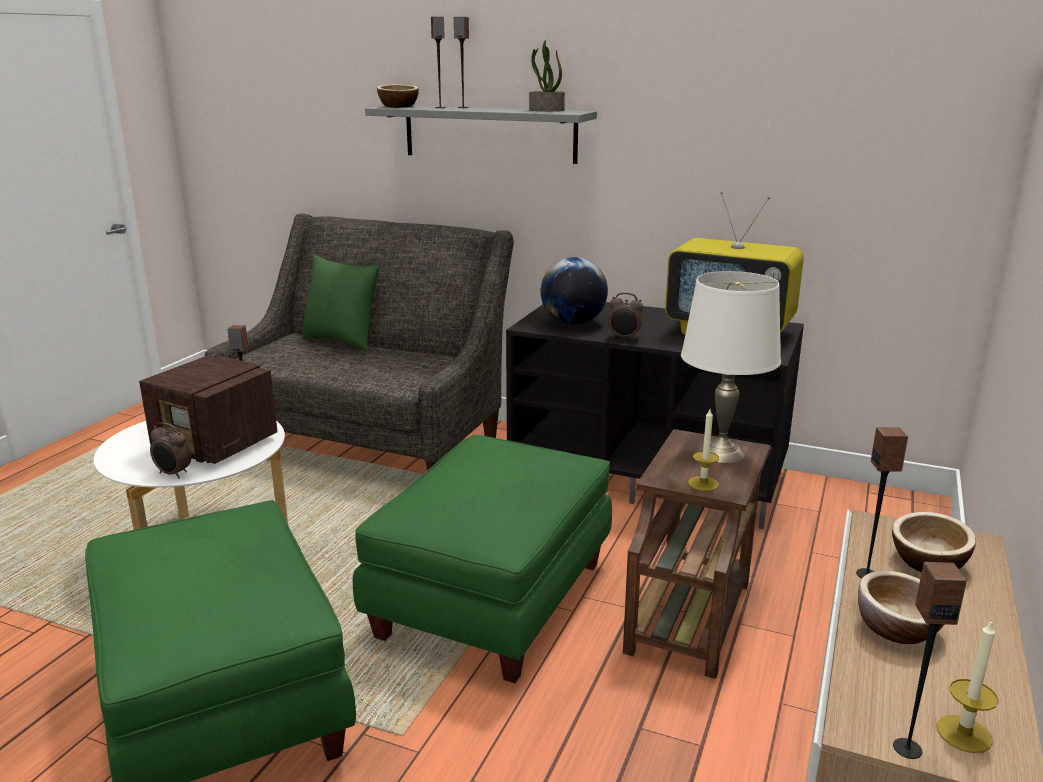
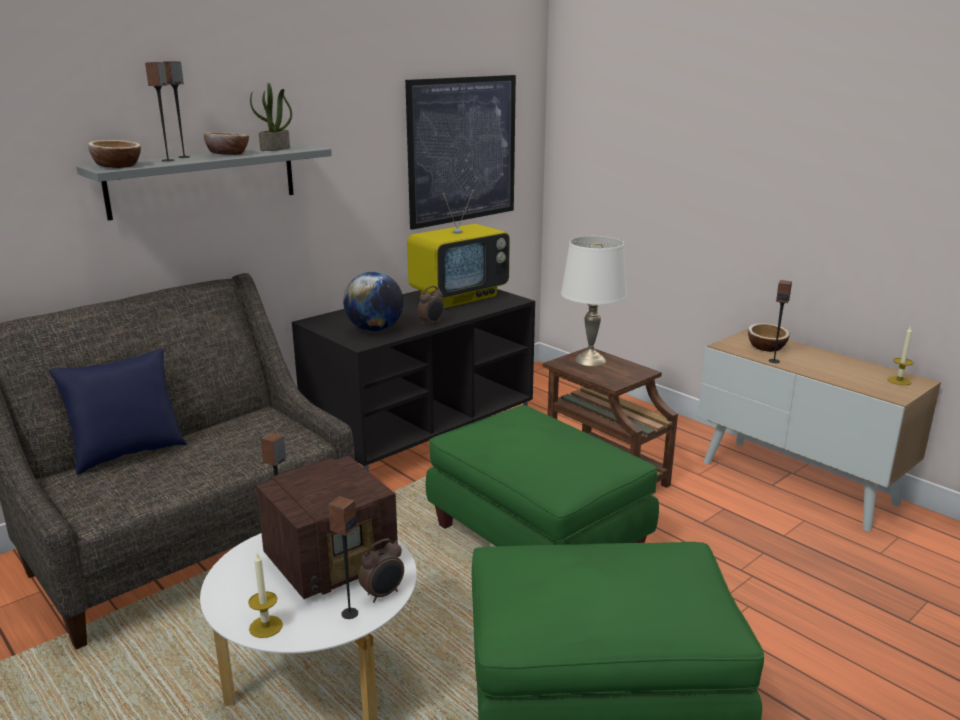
camera: 65 degrees left, 0 degrees up
(342, 341) = (128, 453): green pillow -> blue pillow
(703, 483) = (628, 374): candle -> candle (266, 626)
(833, 148) = (462, 150): none -> picture
(897, 628) = (821, 369): bowl -> bowl (228, 154)
(907, 748) = (908, 392): speaker -> speaker (349, 613)

